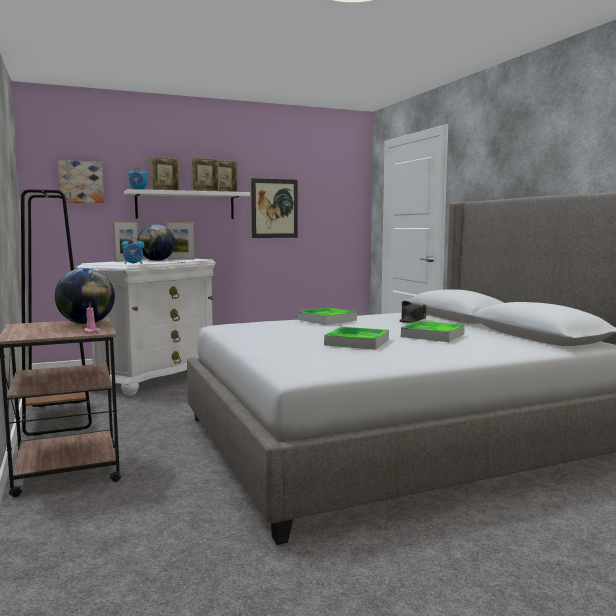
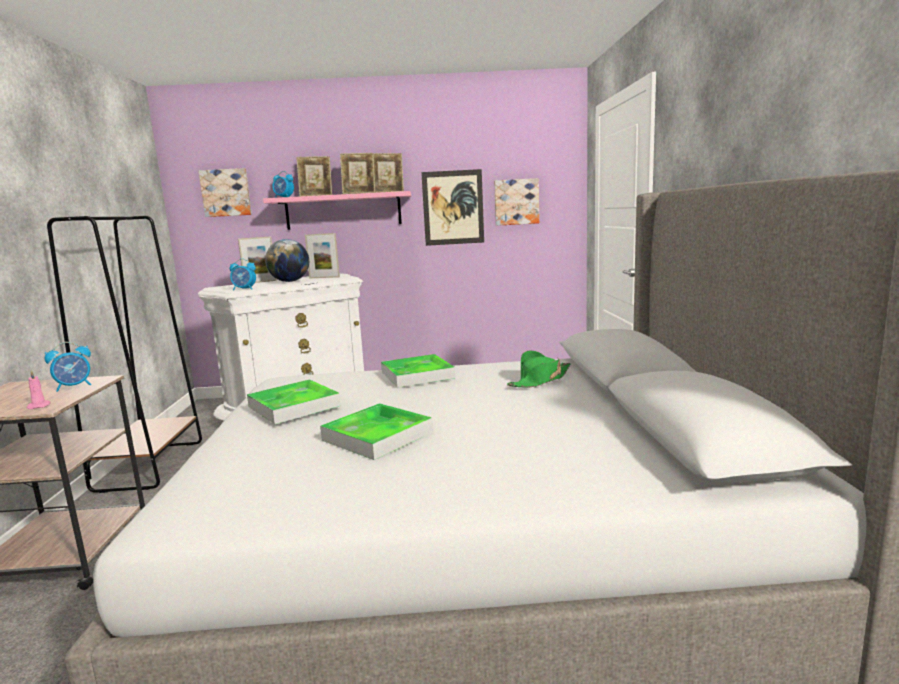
camera: 20 degrees right, 5 degrees up
(86, 323) = (74, 387): globe -> alarm clock
(185, 205) = (343, 211): white shelf -> pink shelf
(322, 207) = (516, 202): none -> picture
(413, 320) = (539, 380): black hat -> green hat
(432, 335) = (514, 425): tray -> tray (294, 406)

